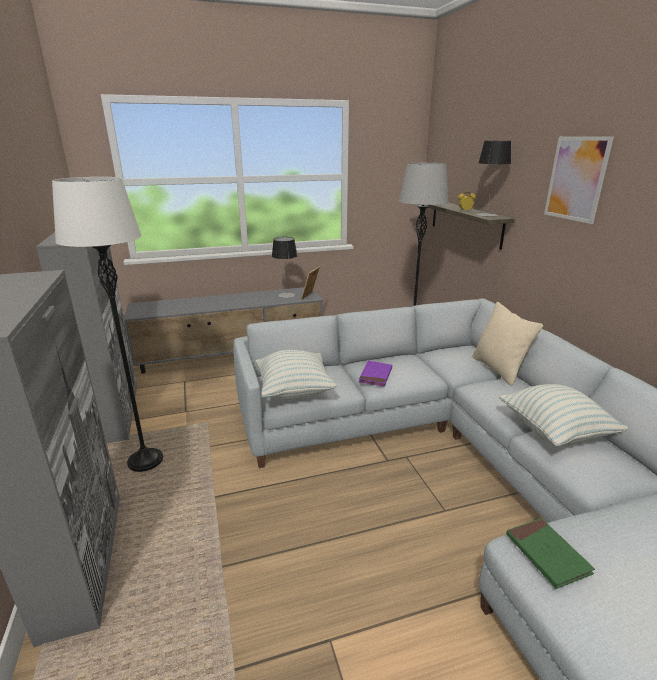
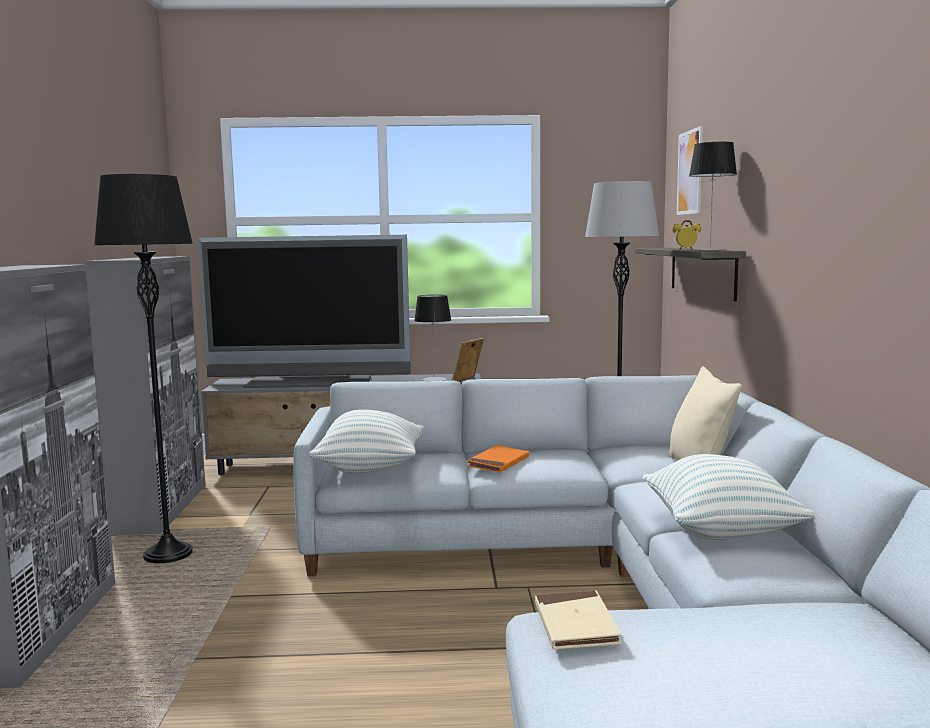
camera: 15 degrees right, 15 degrees down
(145, 461) = (168, 555): white floor lamp -> black floor lamp
(200, 304) = (309, 382): none -> television
(375, 375) = (498, 462): purple book -> orange book
(547, 554) = (575, 625): green book -> beige book
(576, 179) = (795, 177): picture -> picture (690, 172)

